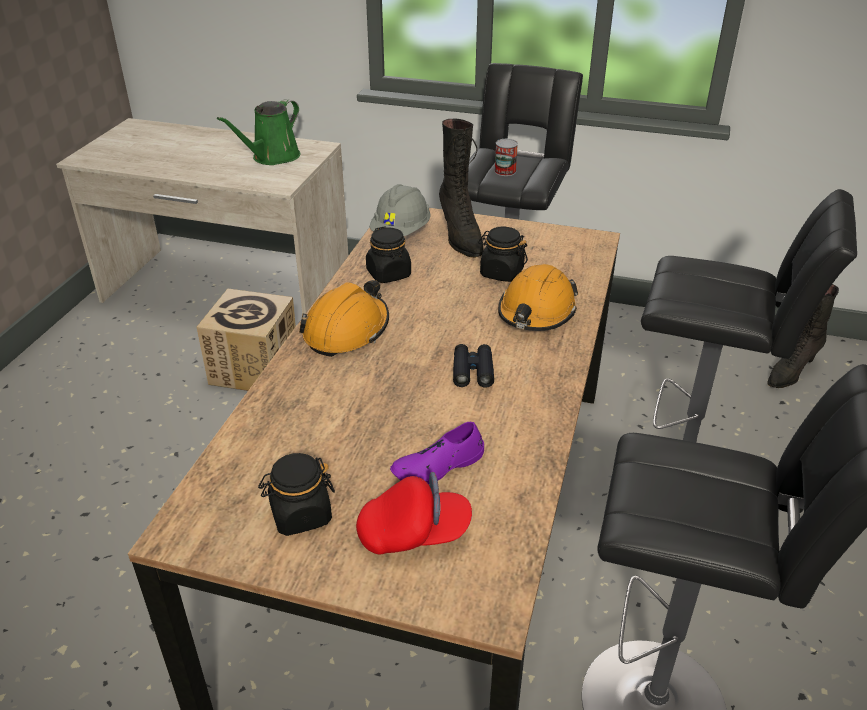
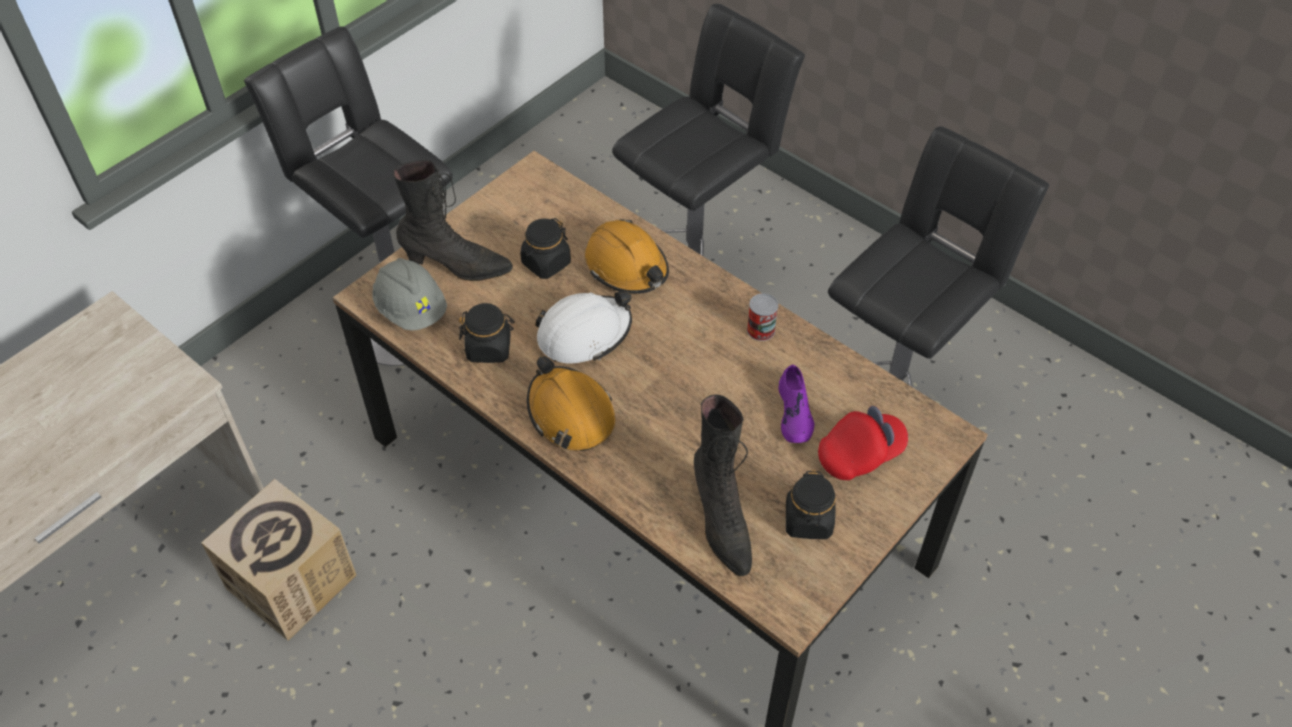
camera: 65 degrees left, 15 degrees up
(272, 157) = (94, 372): green watering can -> none
(414, 533) = (860, 454): red cap -> red cap turned 45 degrees clockwise
(439, 313) = (584, 334): none -> white hard hat
(473, 371) = (686, 345): black binoculars -> none
(505, 171) = (372, 175): can -> can (761, 330)
(791, 372) = (608, 148): black boot -> black boot (721, 522)

